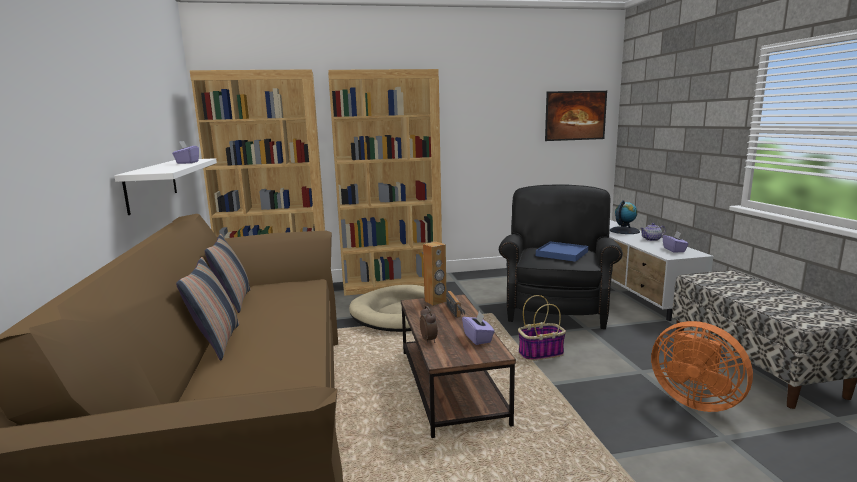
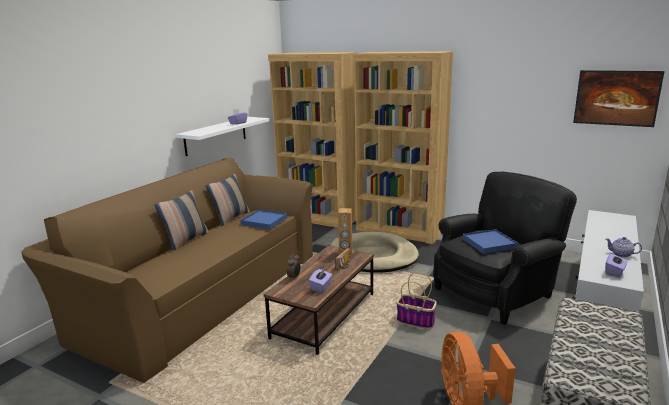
camera: 40 degrees right, 5 degrees up
(298, 291) = (264, 221): none -> blue tray
(624, 230) = (617, 237): globe -> none

